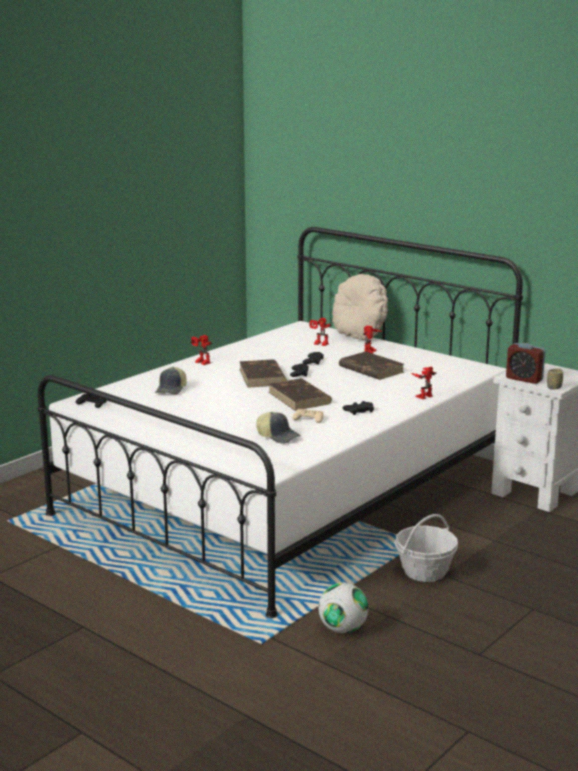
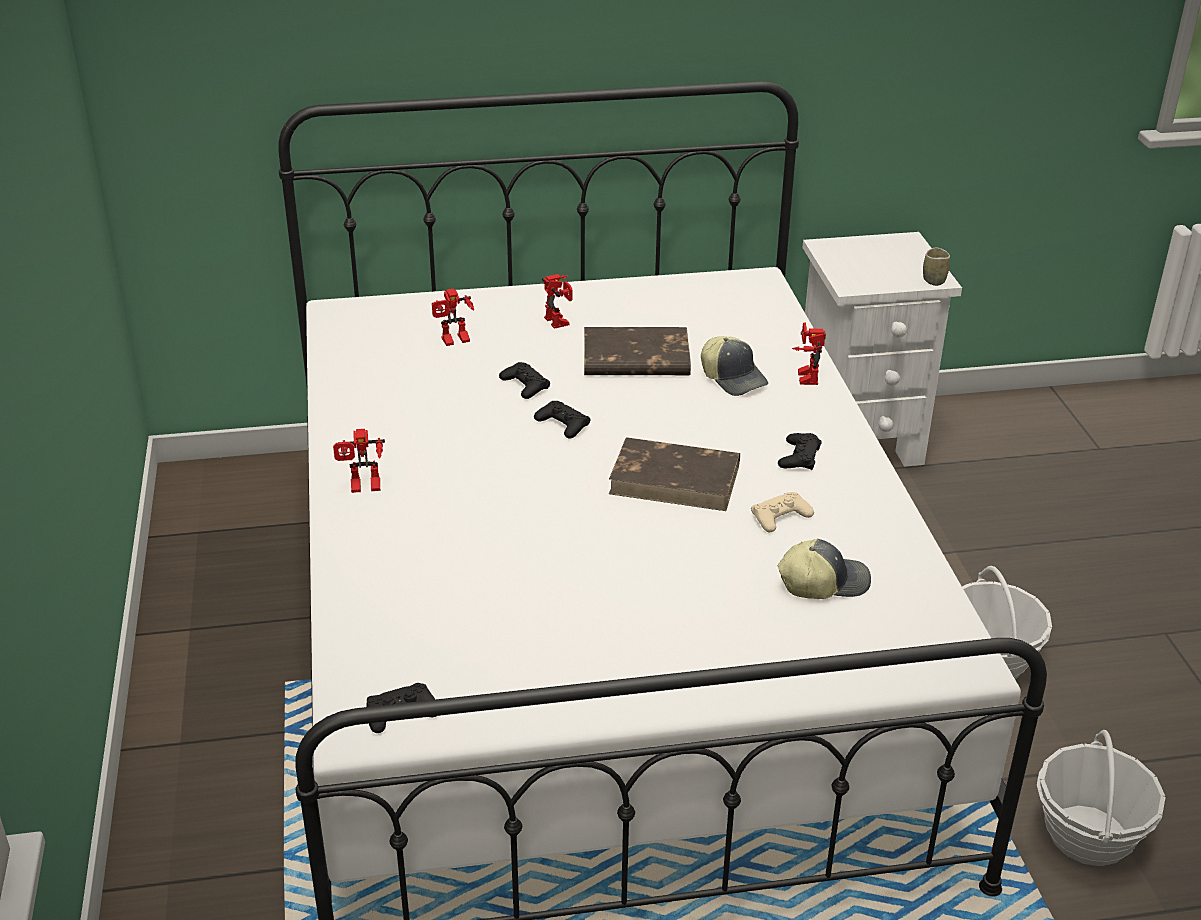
camera: 50 degrees left, 15 degrees up
(172, 390) = (457, 584): cap -> cap (733, 378)
(262, 377) = (530, 465): brown book -> none
(342, 629) = (1088, 835): football -> basket
(359, 336) = (474, 294): beige pillow -> none
(524, 379) = (875, 281): alarm clock -> none

